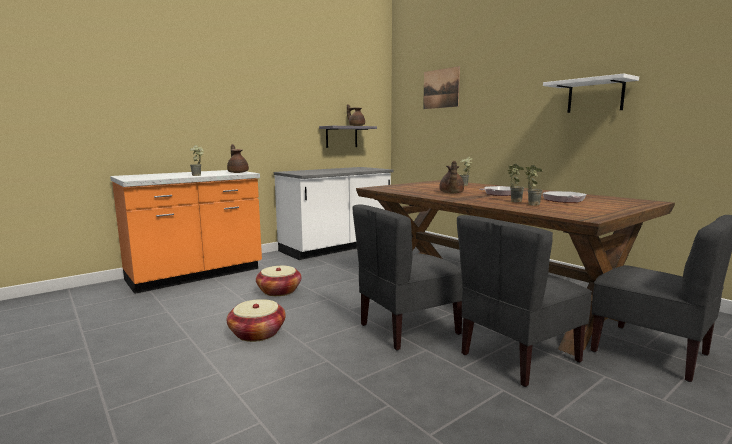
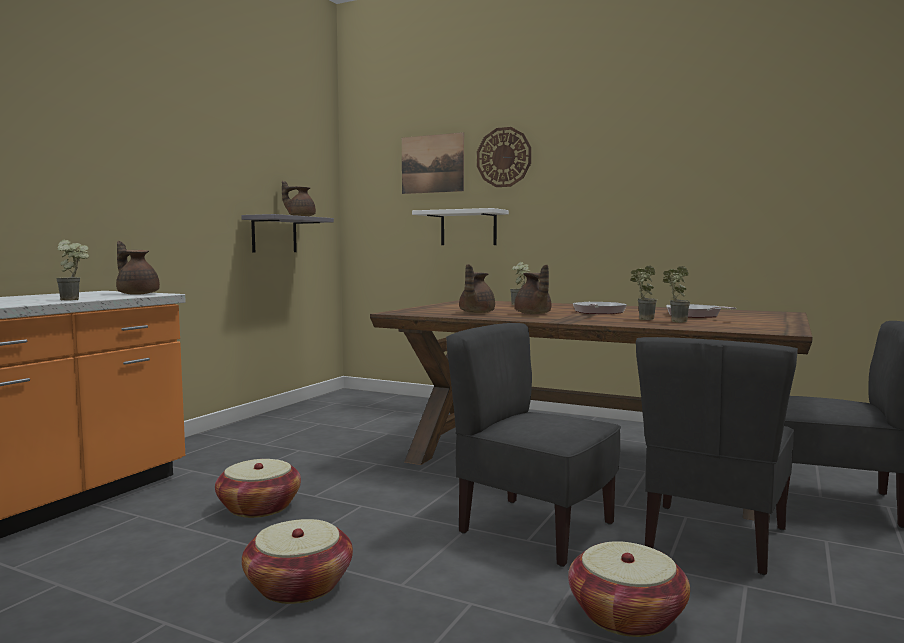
camera: 25 degrees left, 5 degrees down
(336, 247) = (283, 423): white counter -> none
(404, 388) = (626, 616): none -> basket
(408, 329) = (535, 529): grey chair -> grey chair turned 90 degrees clockwise
(417, 190) = (475, 312): none -> brown teapot
(483, 82) = (504, 157): none -> wall clock
(595, 96) = (670, 182): white shelf -> white shelf (468, 228)

